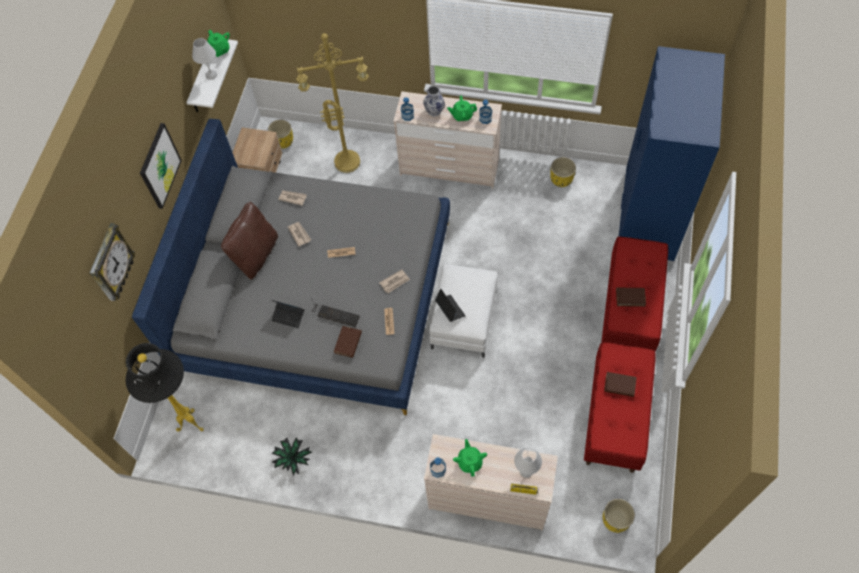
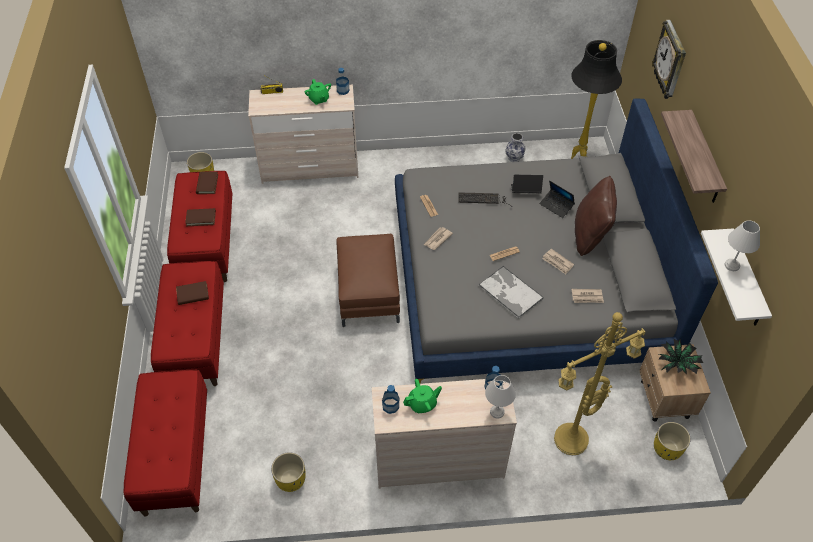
camera: 160 degrees right, 10 degrees down
(159, 166) = (704, 159): picture -> shelf
(219, 50) = (748, 299): green teapot -> none
(292, 459) = (480, 160): potted plant -> potted plant (677, 364)
(348, 342) = (459, 180): brown book -> brown book (207, 184)
(353, 216) = (510, 292): none -> tray
(434, 111) = (461, 402): vase -> vase (514, 158)
(450, 309) = (377, 248): laptop -> laptop (556, 206)
(464, 319) = (368, 293): white ottoman -> brown ottoman
(525, 471) = (272, 102): white table lamp -> white table lamp (497, 411)
(648, 214) = (175, 456): blue wardrobe -> red bench

